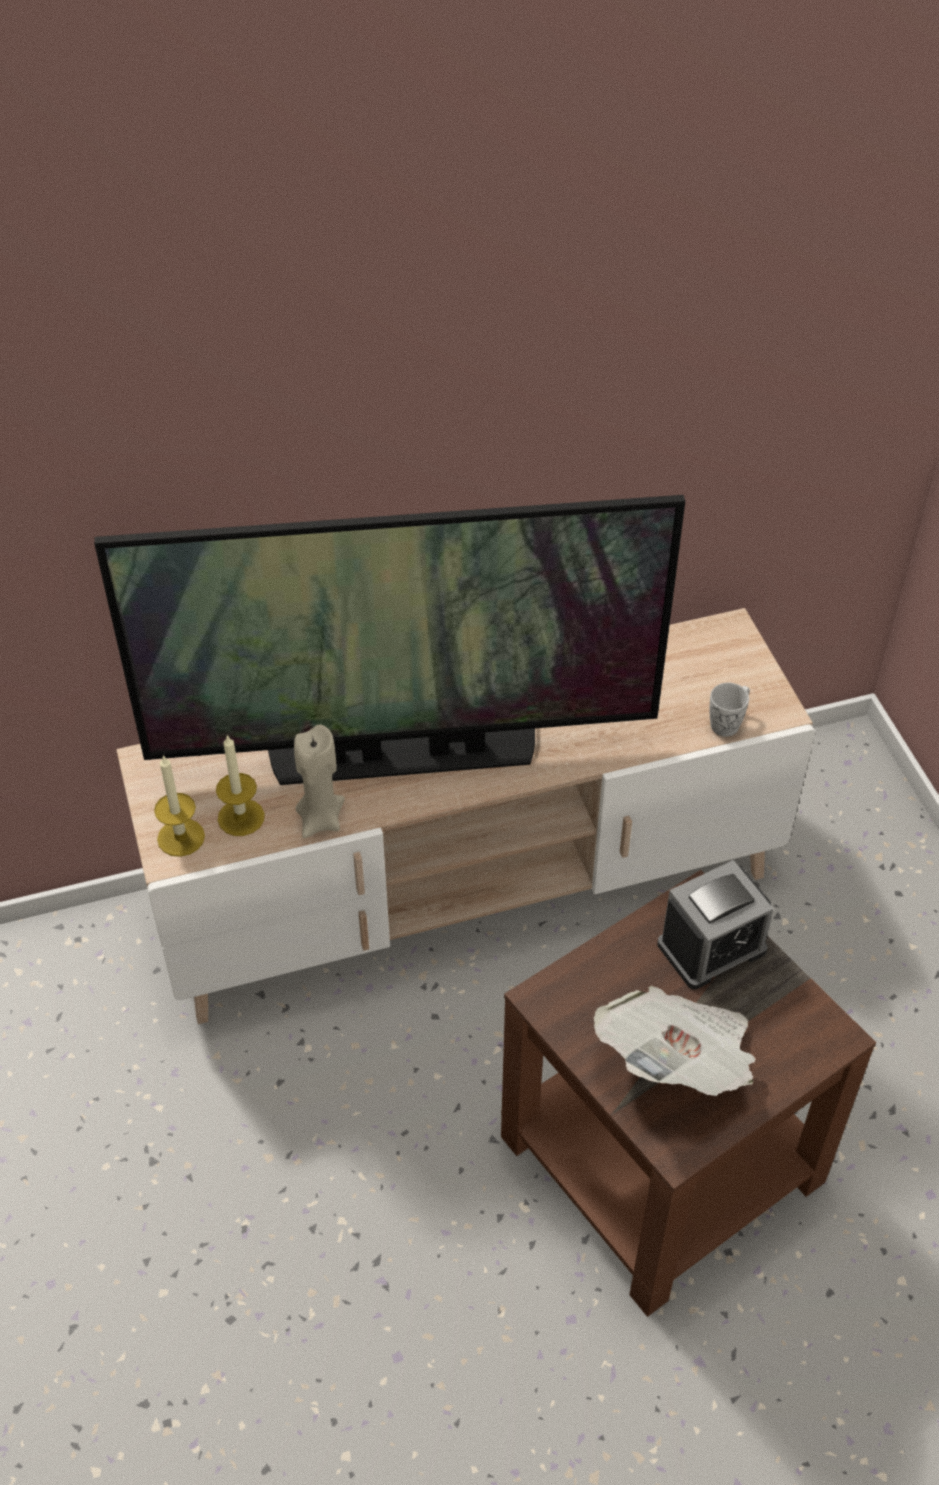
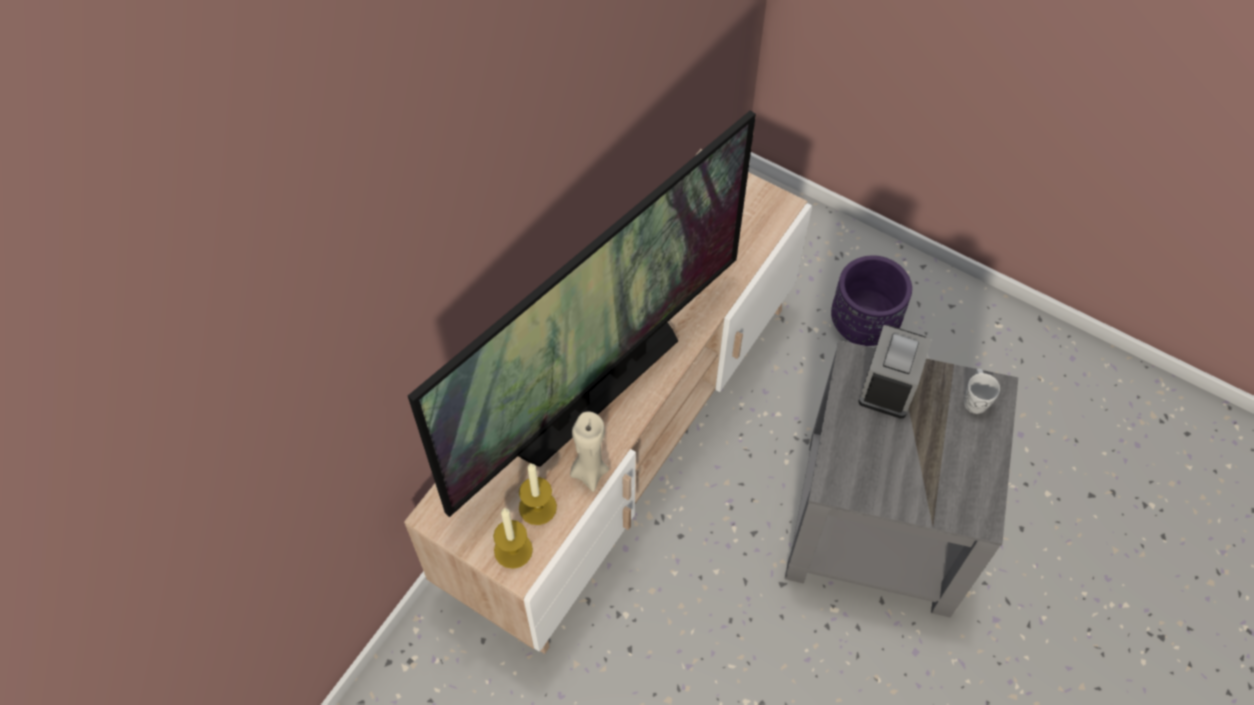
camera: 40 degrees left, 10 degrees up
(661, 1154) = (876, 519): brown side table -> grey side table
(678, 1061) = (936, 467): newspaper -> none
(728, 722) = (763, 233): white mug -> white mug (974, 399)
(845, 952) = (863, 325): none -> purple planter

